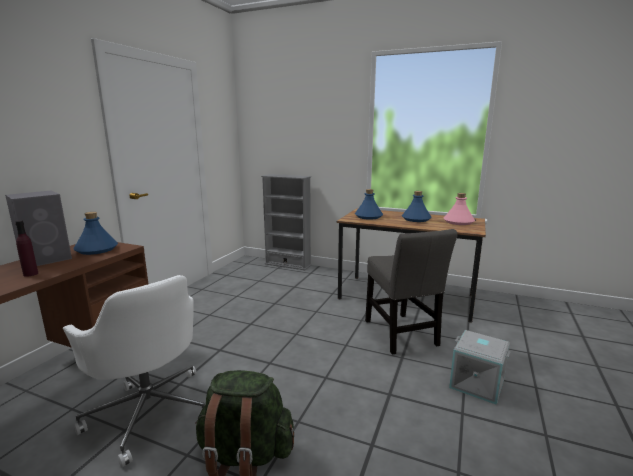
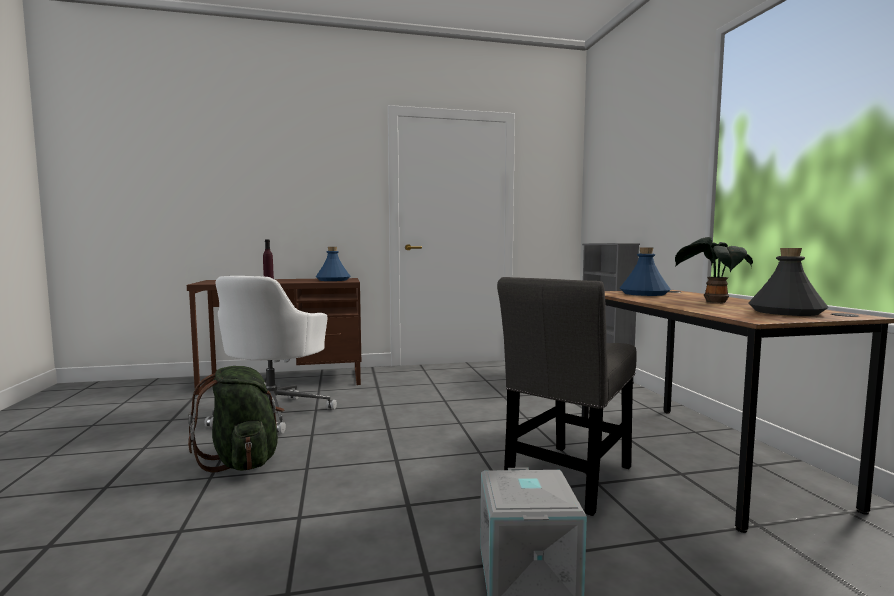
camera: 55 degrees right, 10 degrees down
(47, 259) = (300, 279): grey speaker -> none
(416, 219) = (712, 302): blue bottle -> potted plant
(458, 222) = (785, 312): pink bottle -> grey bottle

